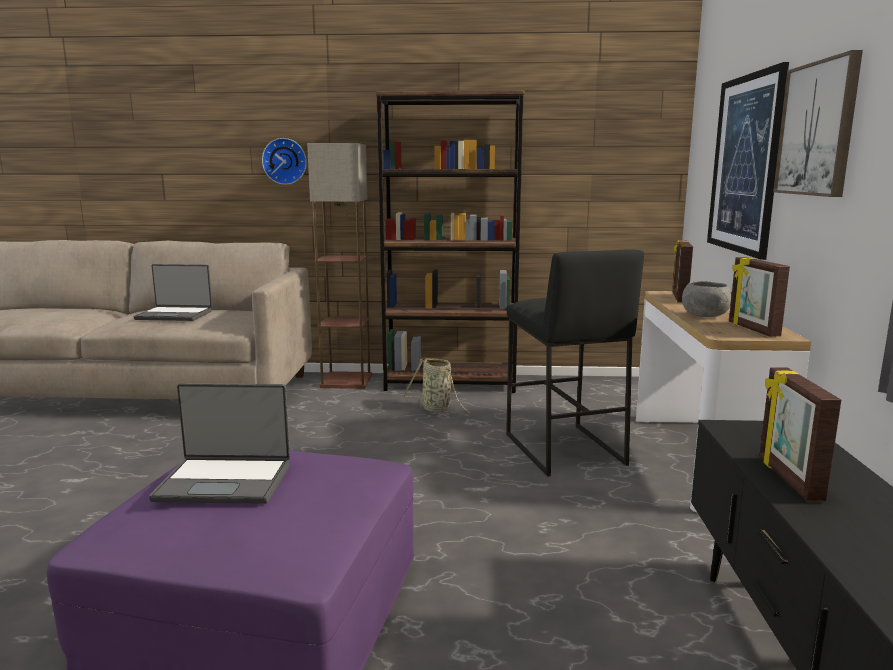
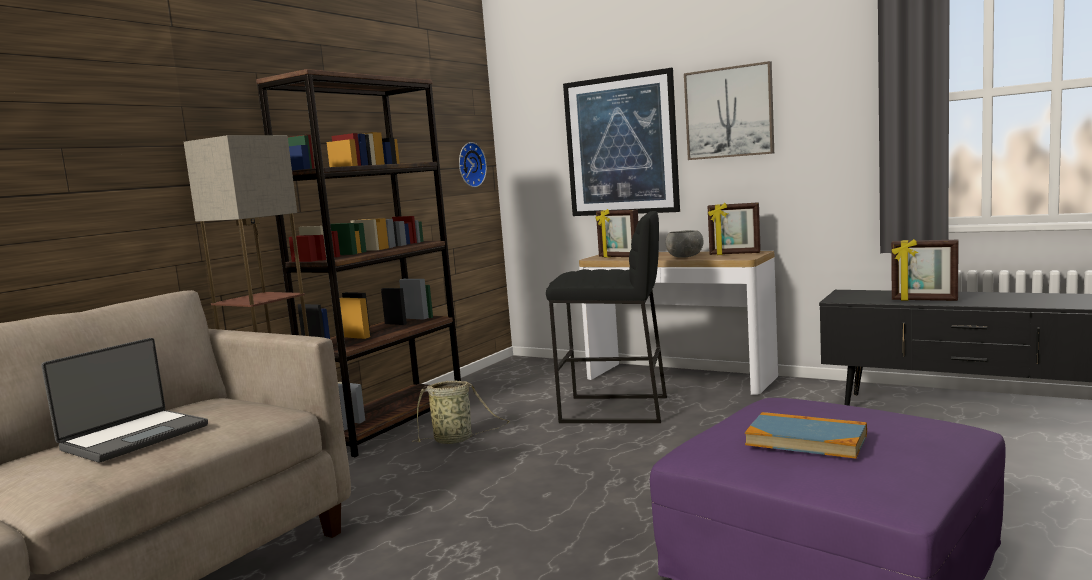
camera: 60 degrees left, 5 degrees down
(225, 481) = (806, 440): laptop -> book
(285, 161) = (127, 169): wall clock -> wall clock (470, 165)

